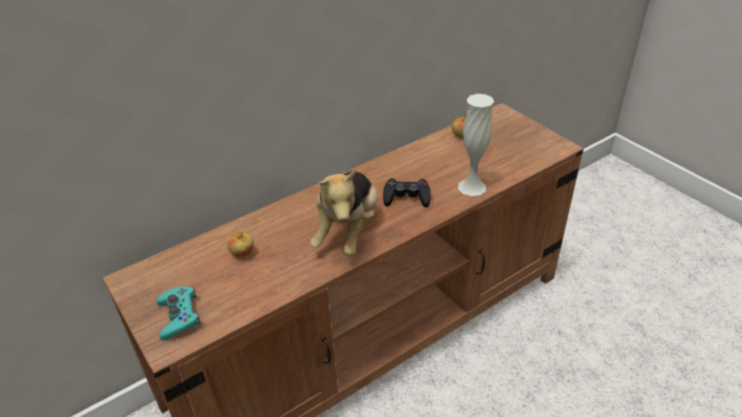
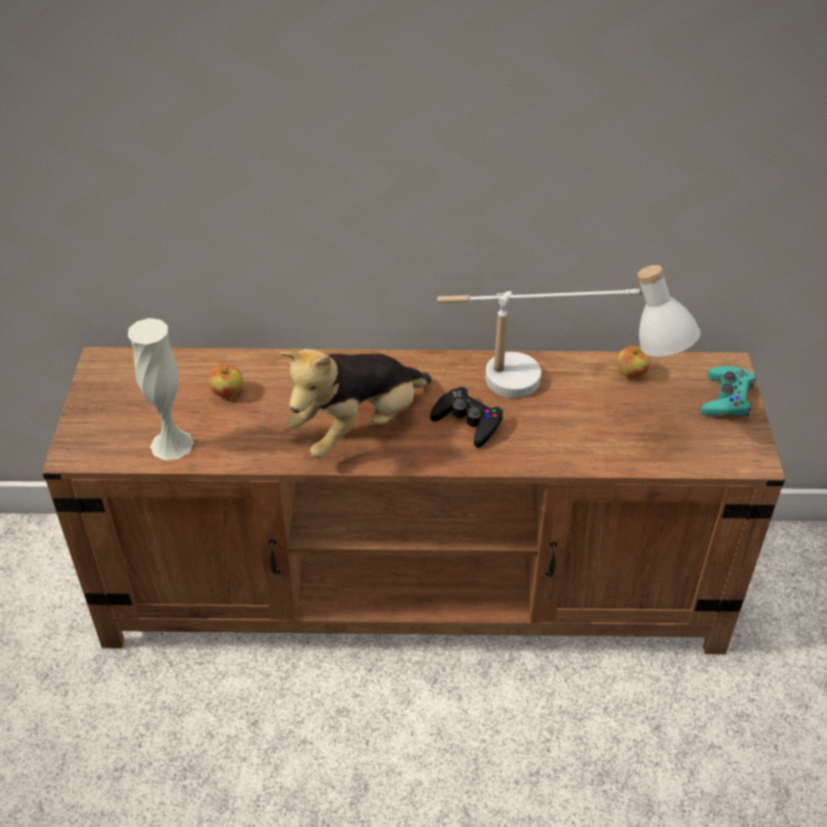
camera: 35 degrees right, 5 degrees up
(179, 316) = (110, 428): turquoise game controller -> turquoise game controller (727, 398)
(433, 163) = (550, 394): none -> white table lamp
(472, 187) = (562, 451): white vase -> white vase (171, 444)

